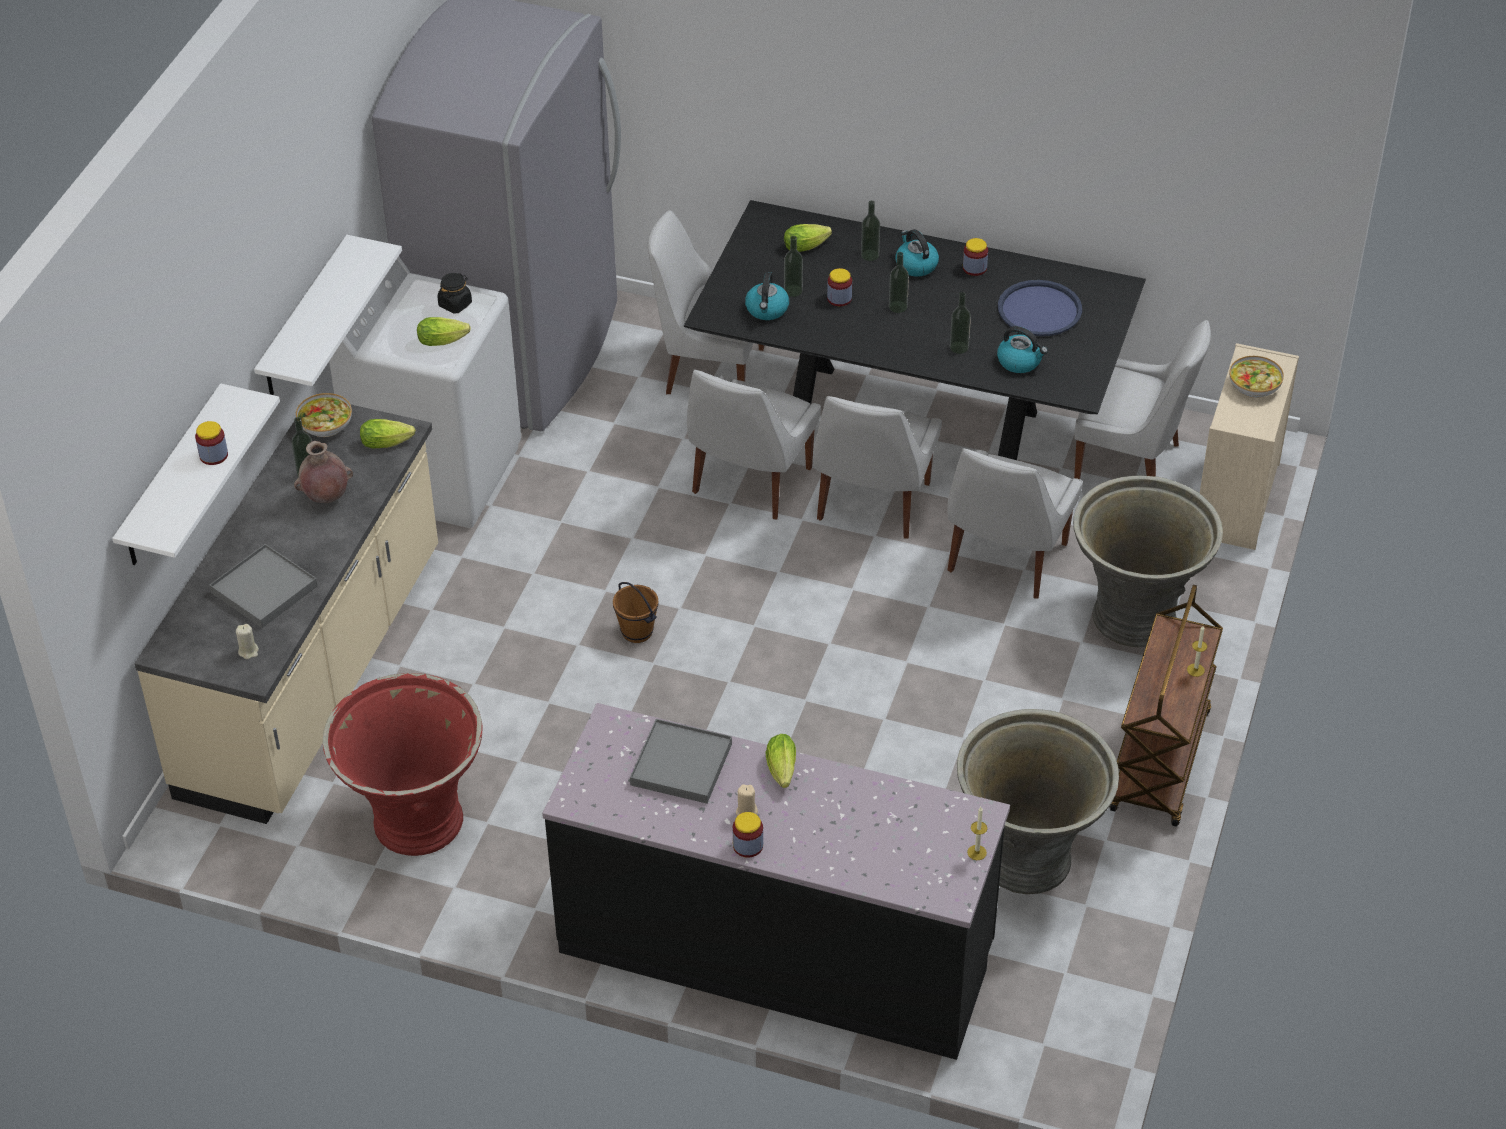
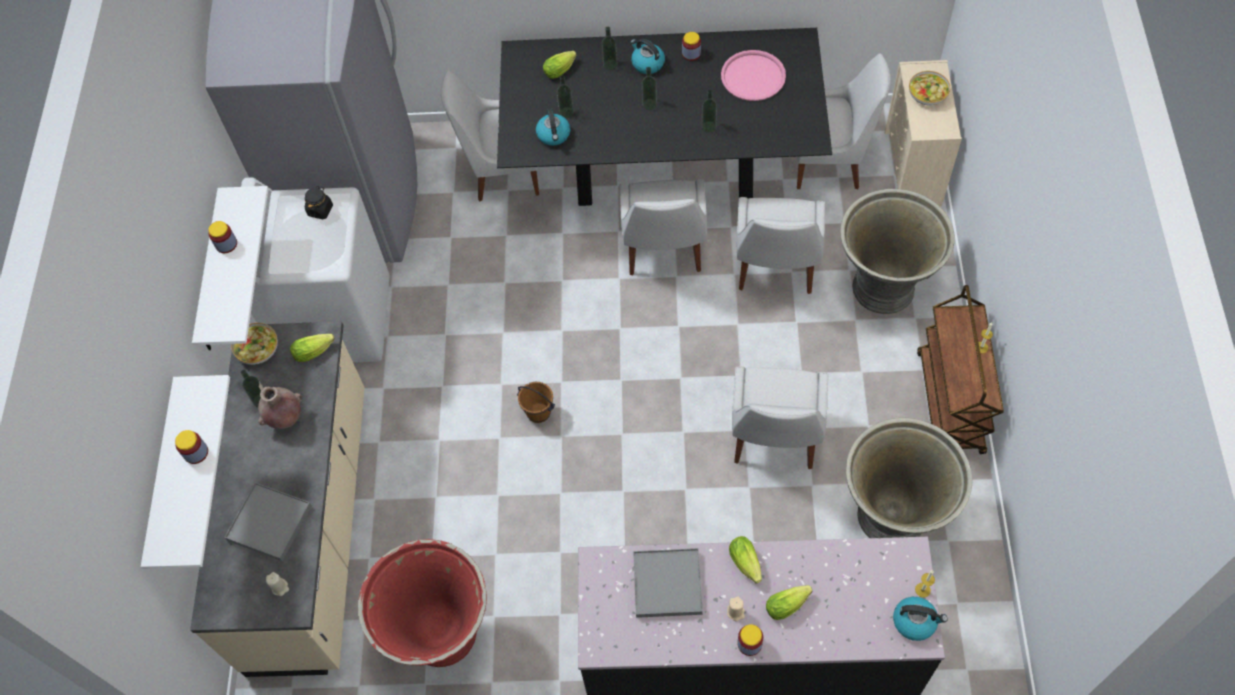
camera: 15 degrees left, 15 degrees up
(445, 340) = (325, 246): lettuce -> lettuce (789, 604)
(749, 483) = (569, 259): white chair -> white chair (774, 439)
(839, 298) = (603, 109): jar -> jar (226, 244)
(1020, 361) = (758, 126): kettle -> kettle (915, 621)
(1039, 309) = (753, 76): blue tray -> pink tray

